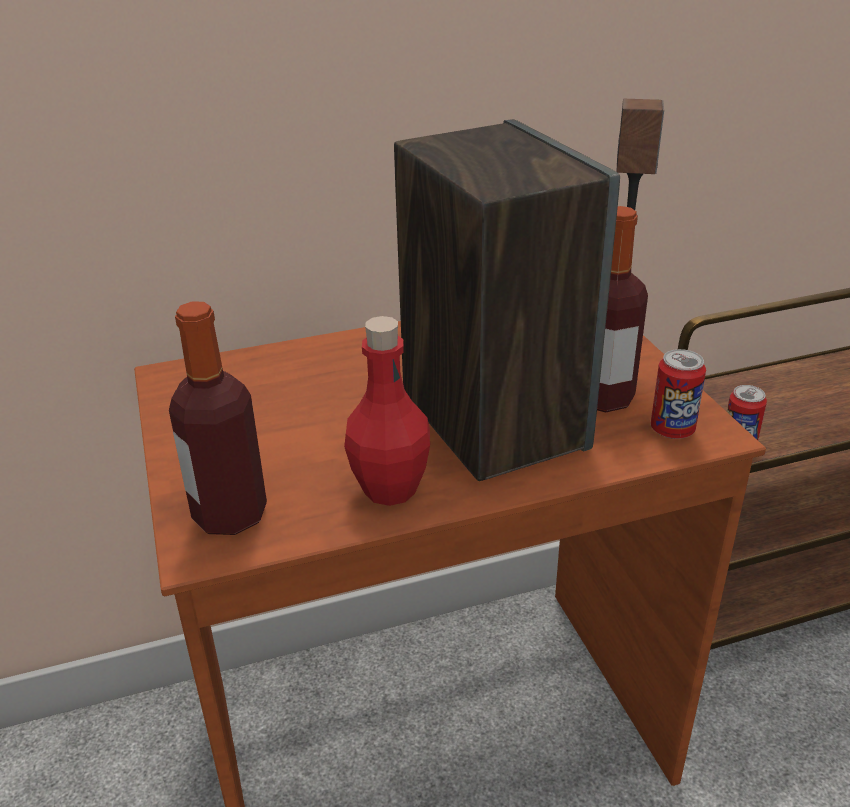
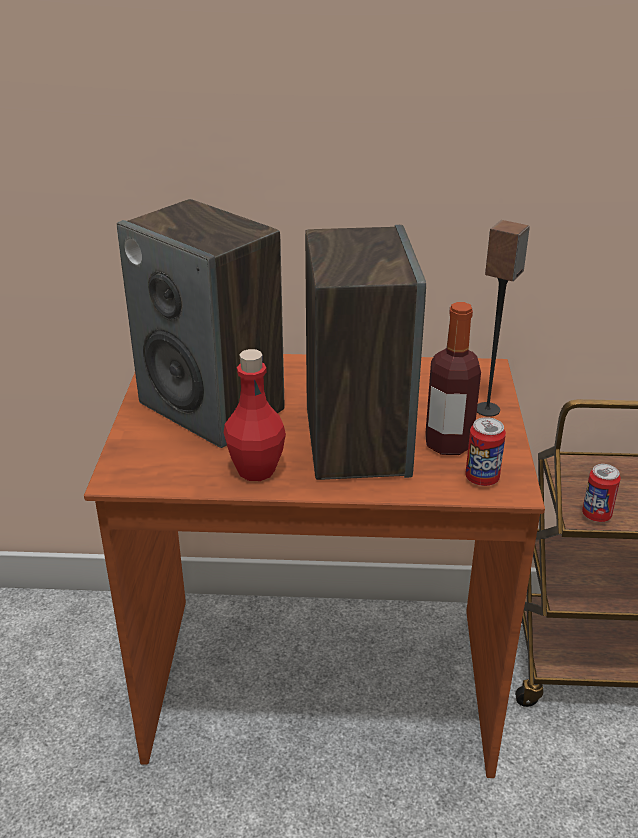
camera: 20 degrees right, 0 degrees up
(230, 515) = (147, 461): bottle -> none
(278, 419) = (213, 407): none -> speaker

